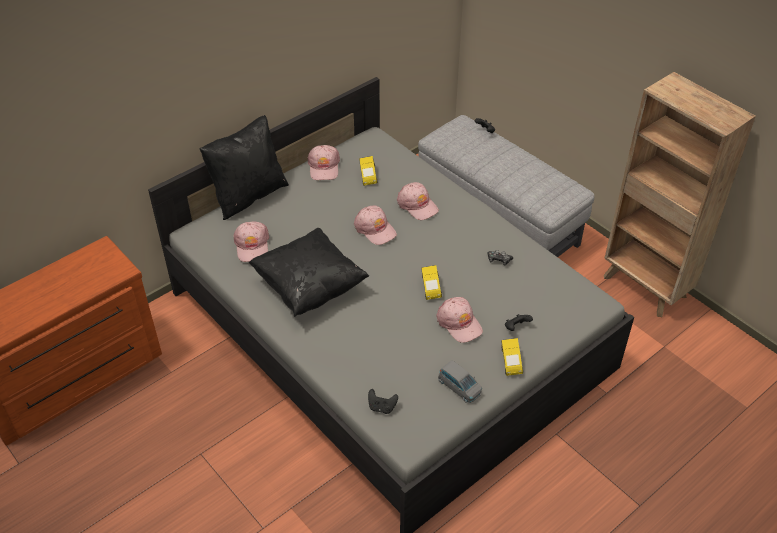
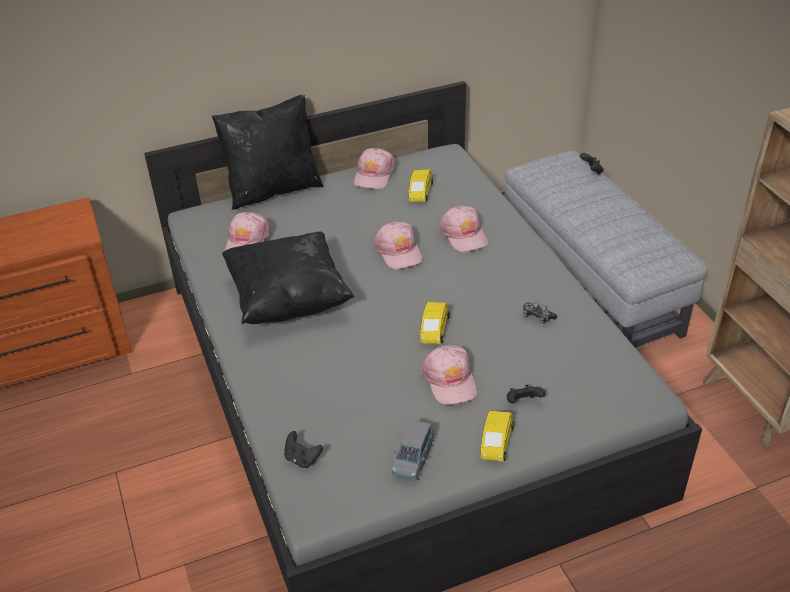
camera: 20 degrees right, 5 degrees down
(459, 387) = (413, 458): grey toy car -> grey toy car turned 45 degrees clockwise

